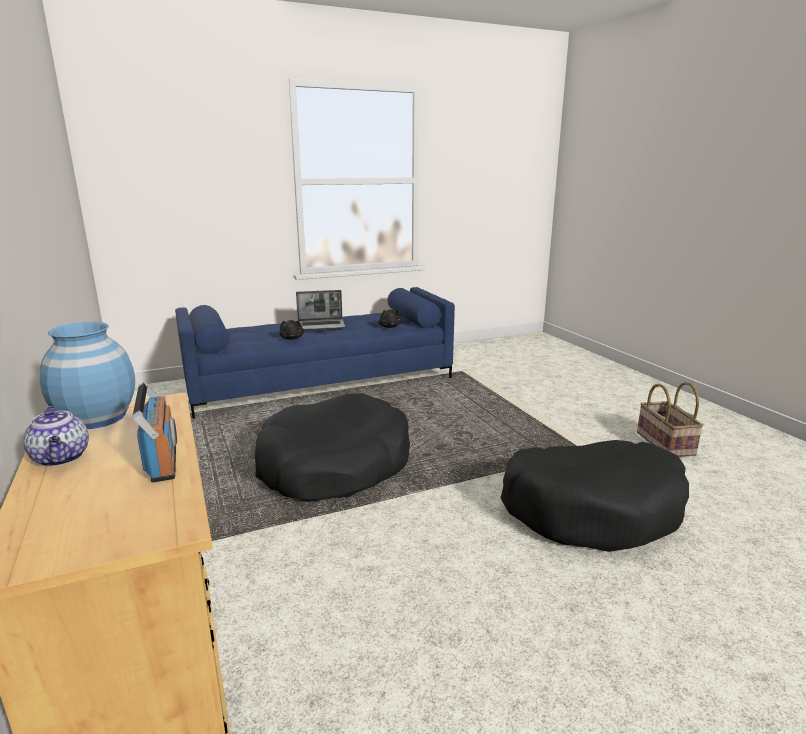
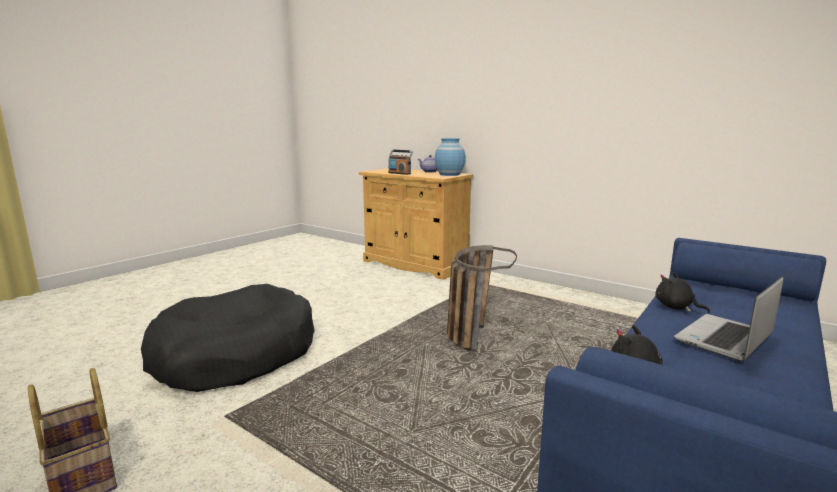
camera: 150 degrees right, 5 degrees down
(334, 465) = (472, 333): black dog bed -> basket

